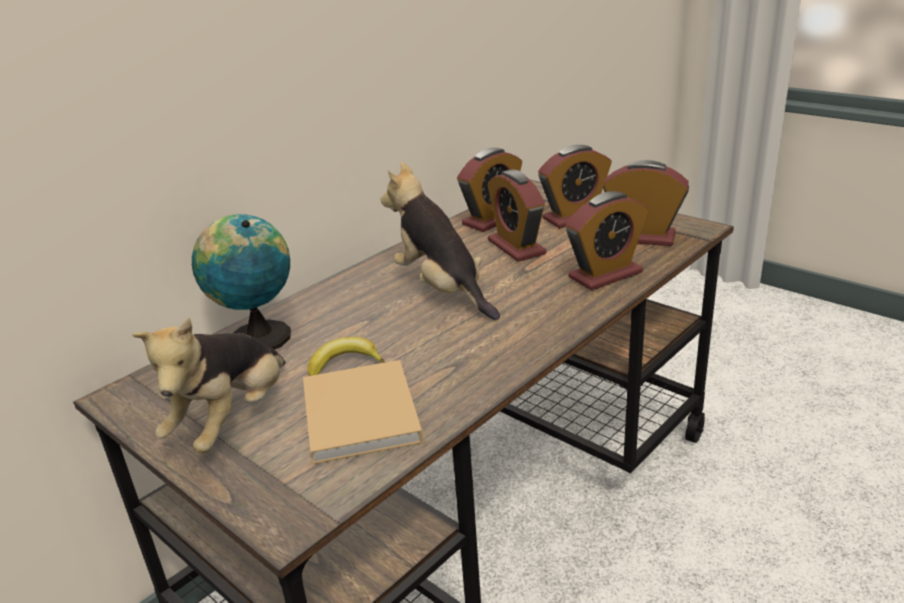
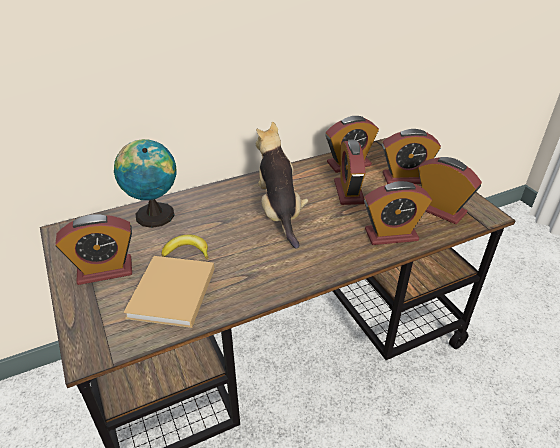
camera: 20 degrees right, 10 degrees up
(232, 420) = (105, 270): plush toy -> alarm clock

